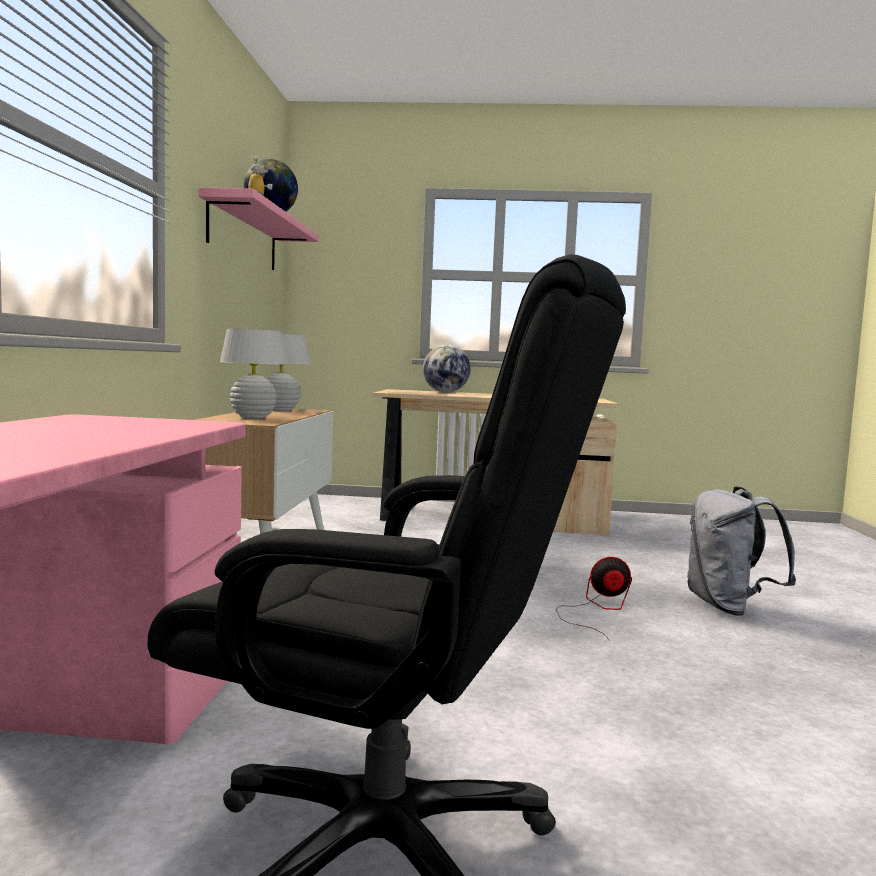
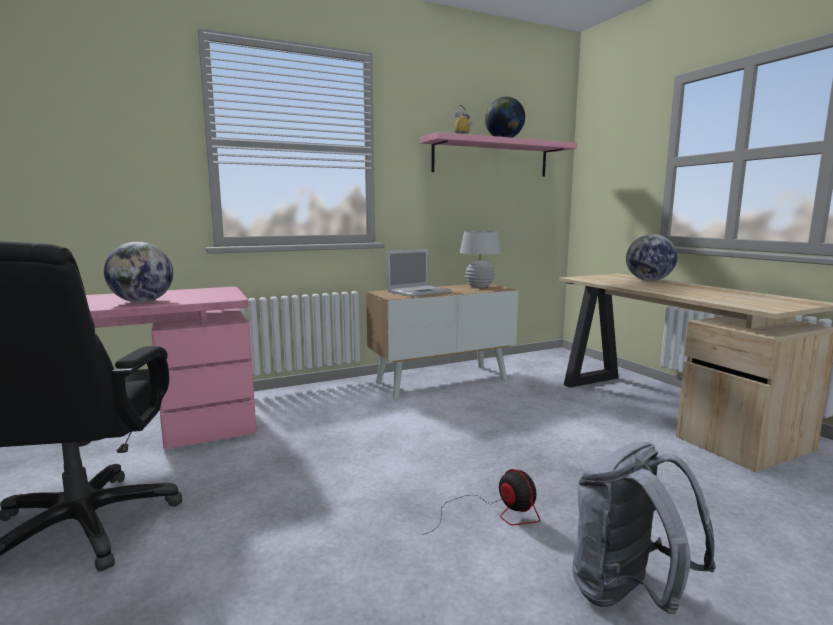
camera: 60 degrees right, 5 degrees up
(114, 436) = (142, 302): none -> globe
(253, 417) = (419, 291): white table lamp -> laptop

